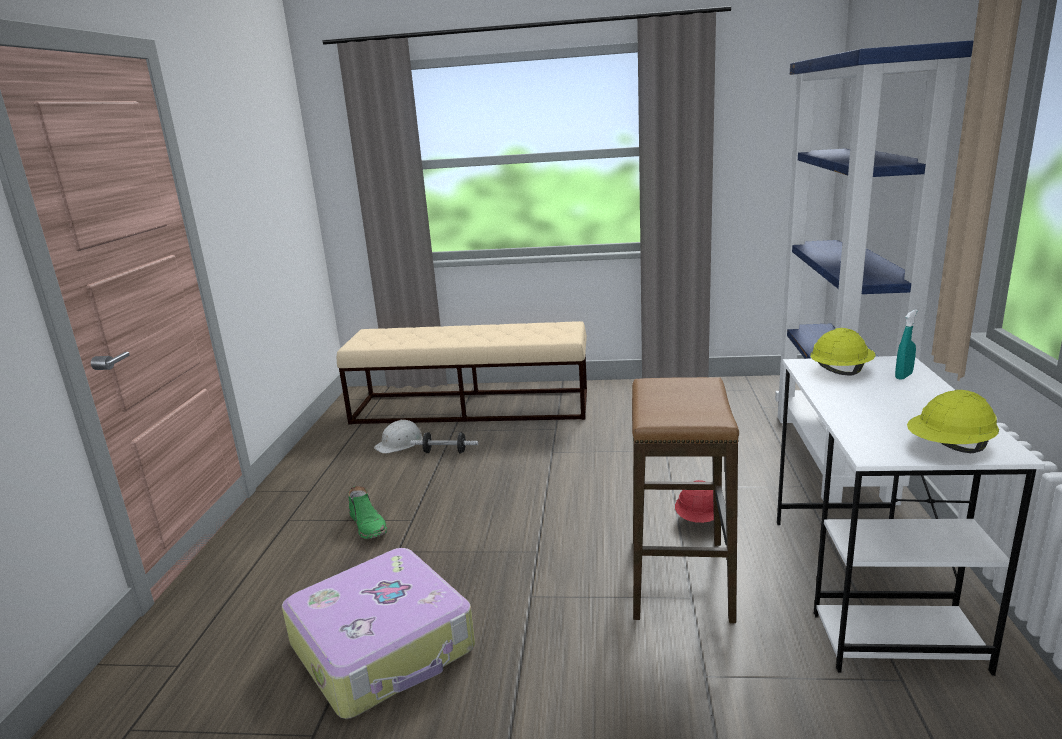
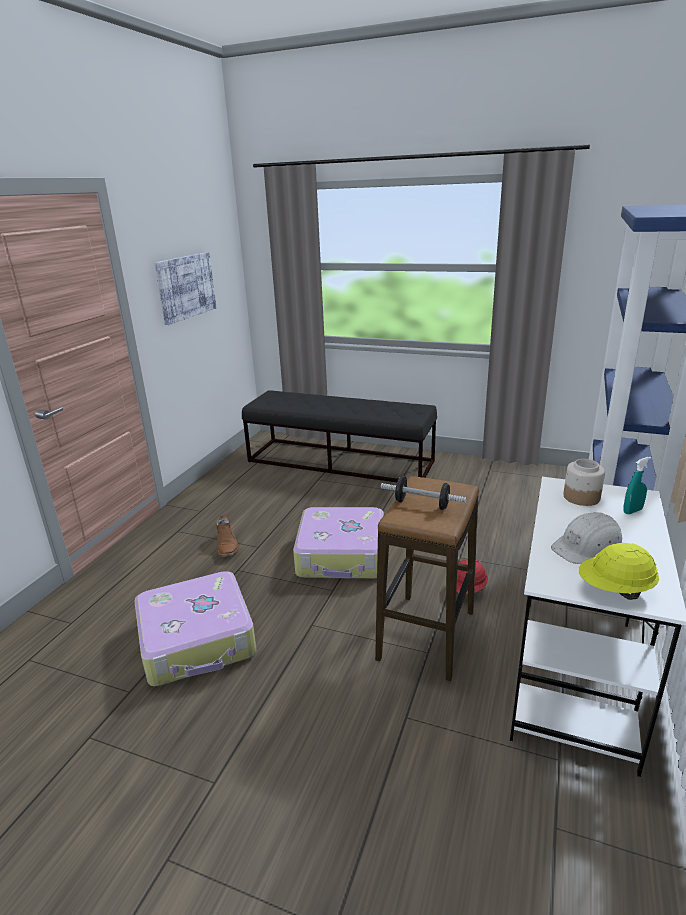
camera: 15 degrees right, 5 degrees up
(254, 194) = (186, 287): none -> picture
(369, 525) = (227, 546): green boot -> brown boot
(400, 443) = (276, 483): white hard hat -> white hard hat (588, 547)
(445, 452) = (304, 496): dumbbell -> dumbbell (422, 504)
(471, 407) = (340, 461): beige bench -> black bench
(528, 510) = (342, 555): none -> suitcase
(840, 372) = (581, 497): yellow hard hat -> jar

